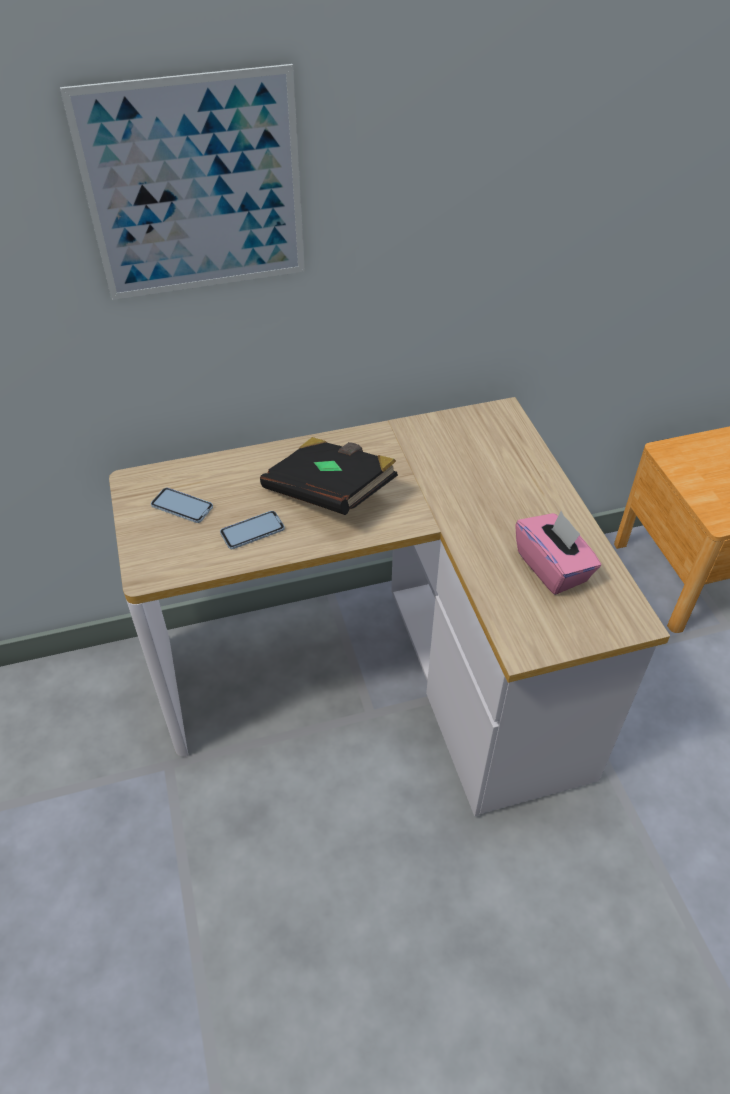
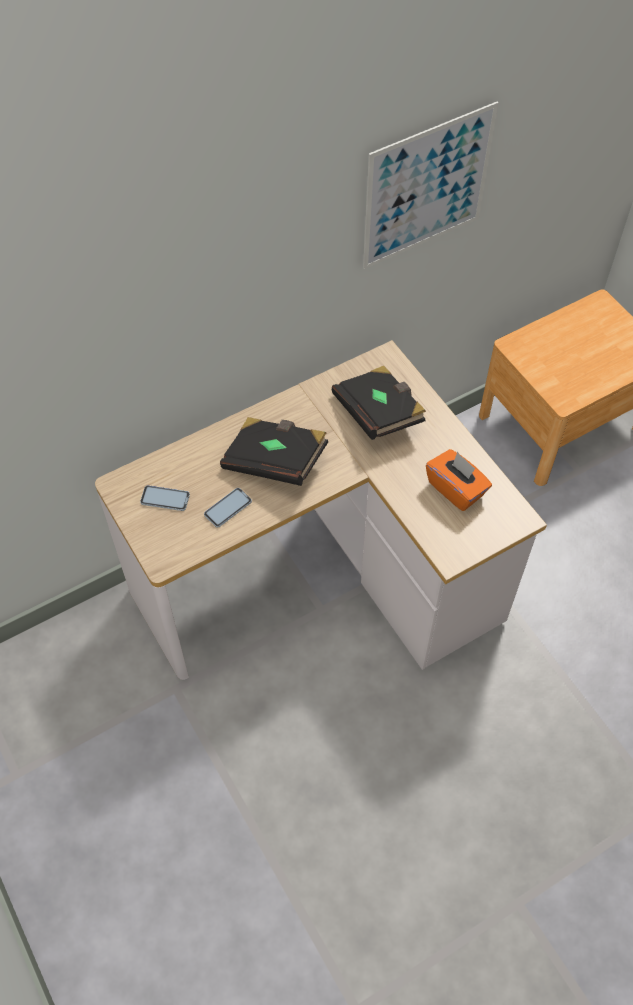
camera: 15 degrees left, 10 degrees up
(195, 189) = (153, 279): picture -> picture (427, 188)
(475, 467) = (378, 414): none -> black book
(552, 567) = (456, 489): pink tissue box -> orange tissue box

